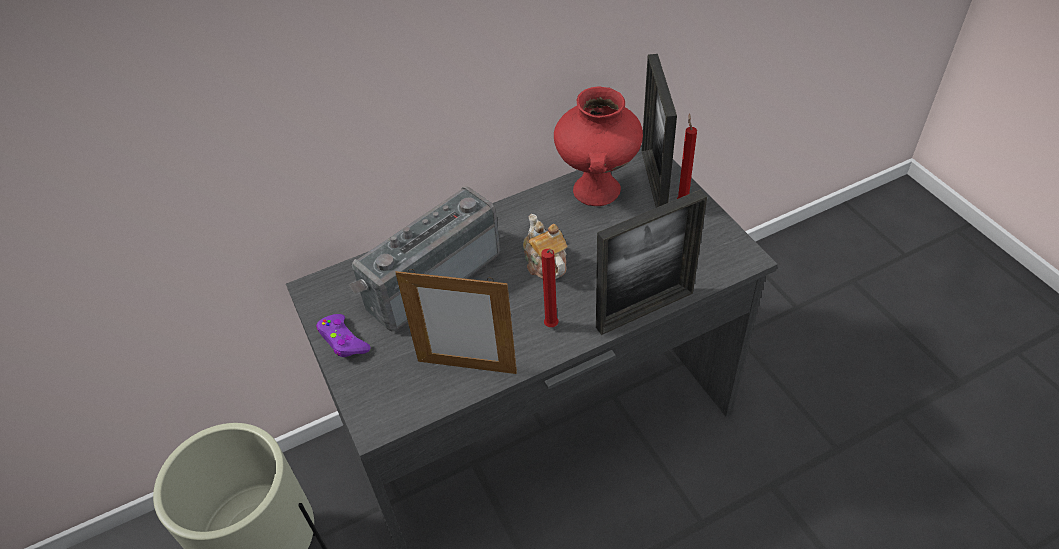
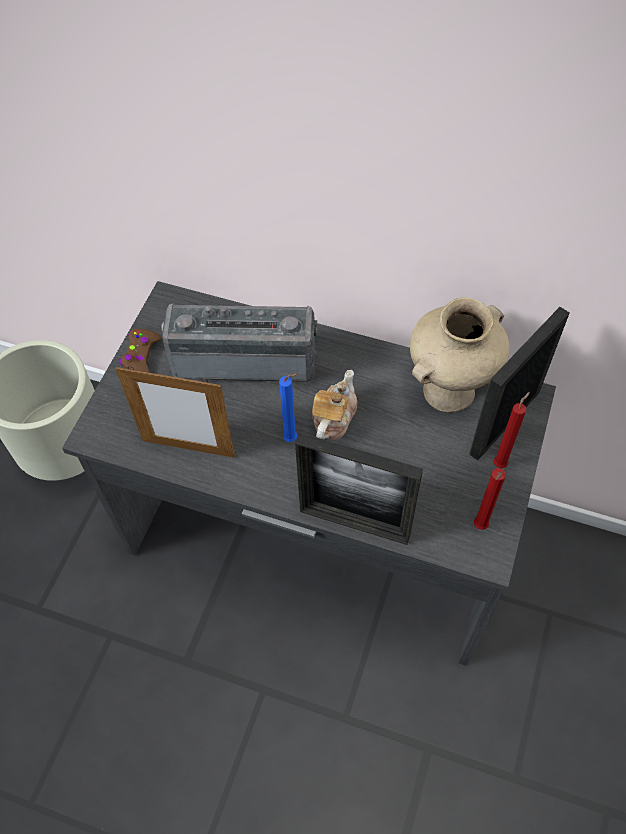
camera: 45 degrees right, 10 degrees up
(343, 341) = (141, 357): purple game controller -> brown game controller
(467, 366) = (188, 448): picture frame -> picture frame turned 45 degrees counterclockwise
(535, 298) = (292, 439): none -> blue candle
(552, 327) = (275, 473): red candle -> red candle (479, 527)
(598, 190) = (449, 392): red vase -> beige vase

